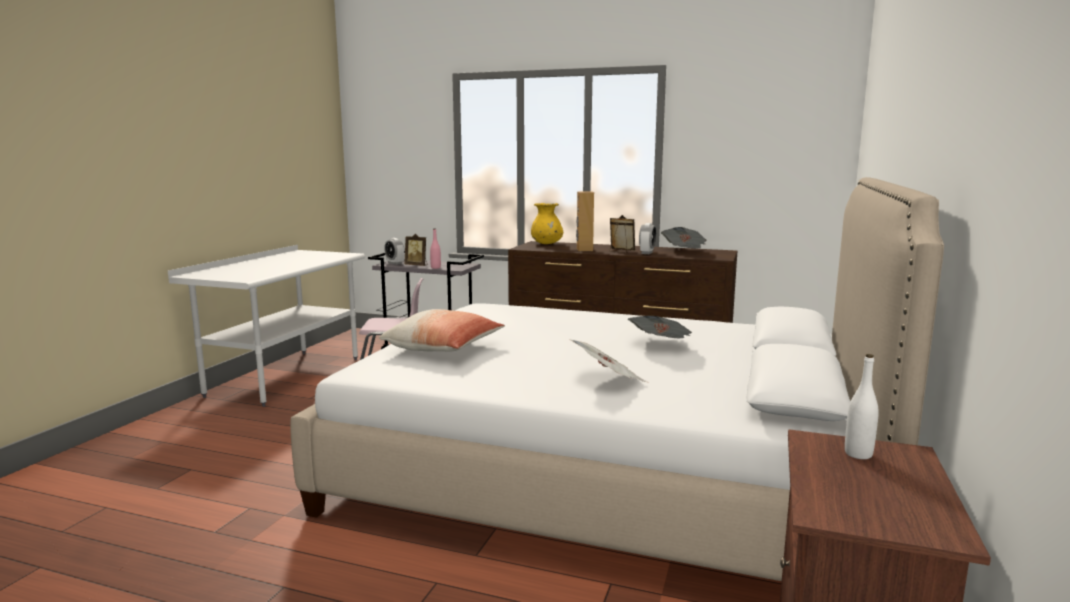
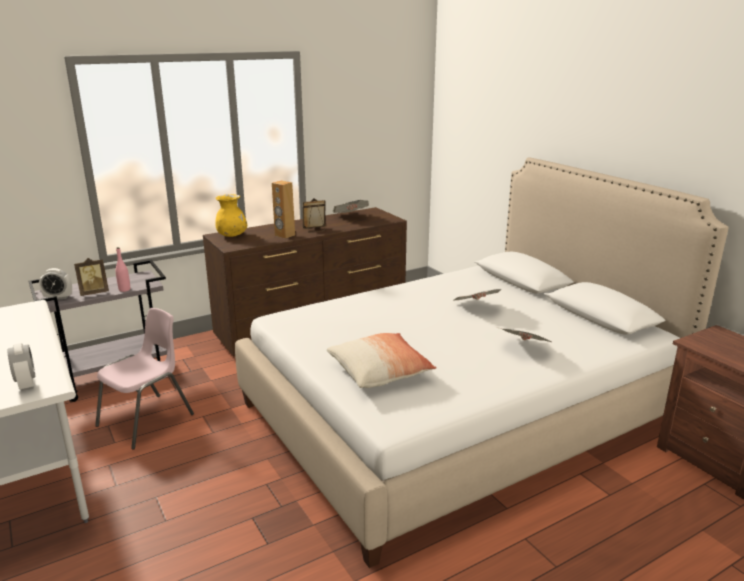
camera: 50 degrees left, 10 degrees up
(647, 253) = (336, 226): alarm clock -> alarm clock (26, 384)
(858, 454) = (715, 341): white bottle -> none

